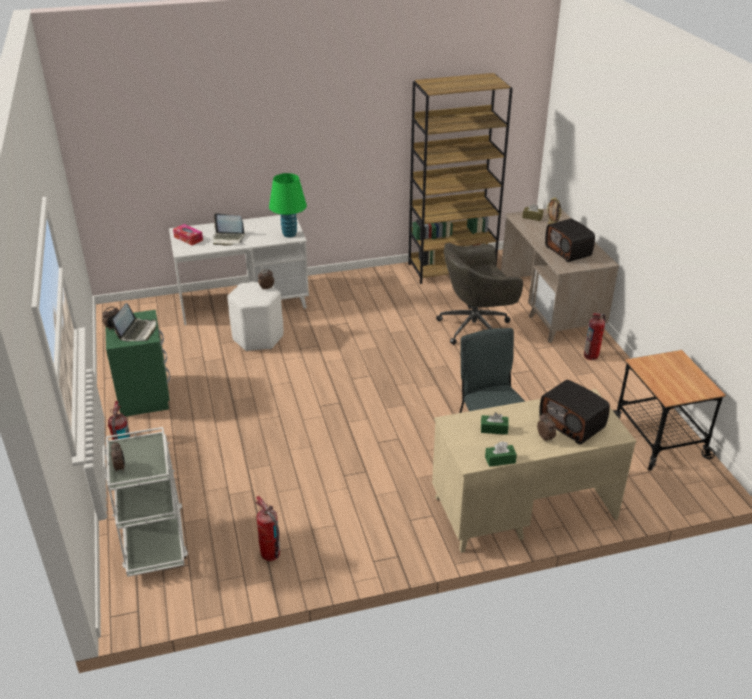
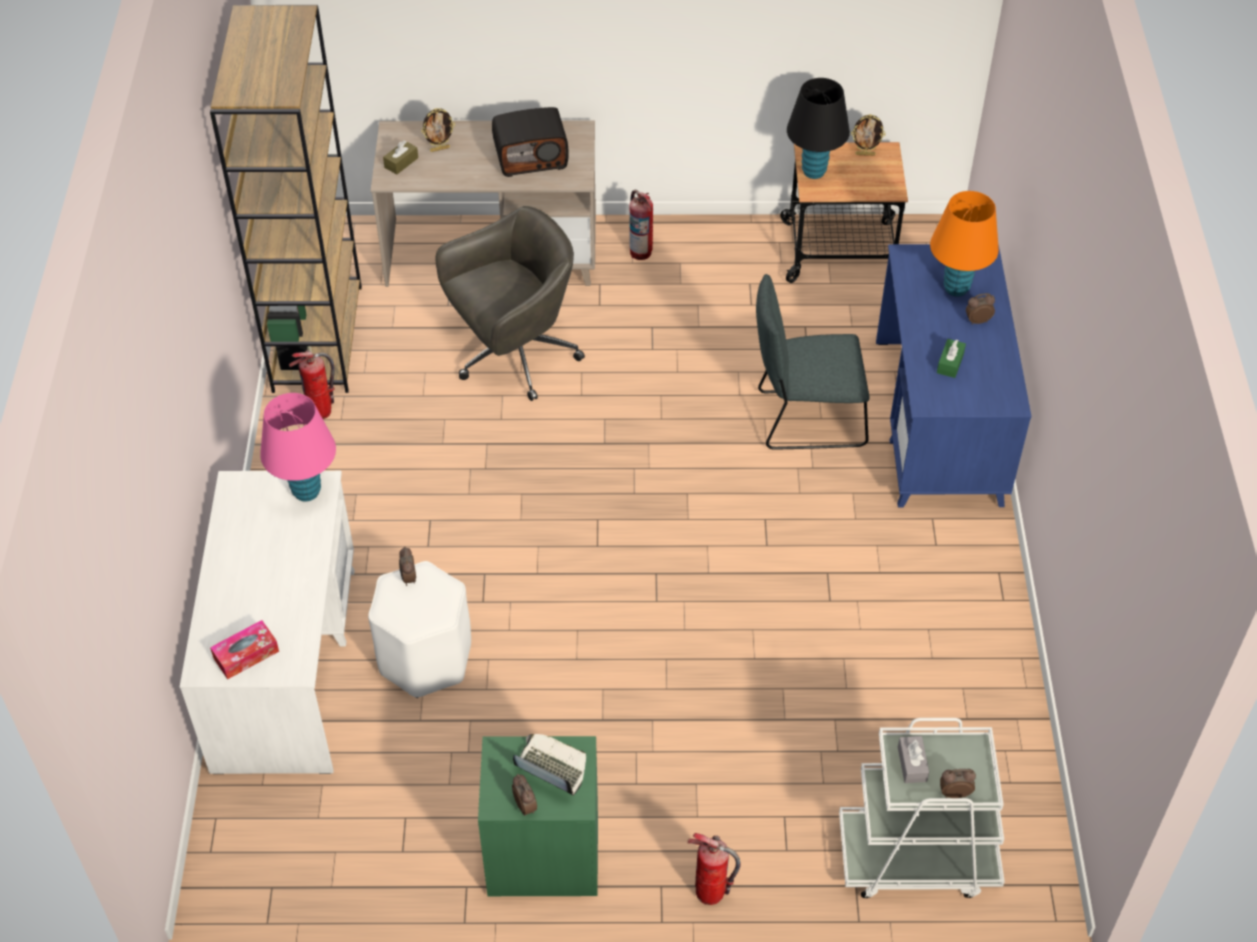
camera: 75 degrees left, 15 degrees up
(141, 447) = (912, 764): none -> grey tissue box
(228, 239) = (279, 589): laptop -> none
(270, 554) = (970, 713): fire extinguisher -> fire extinguisher (320, 411)
(289, 234) = (307, 491): green table lamp -> pink table lamp
(476, 327) = (514, 356): grey office chair -> grey office chair turned 120 degrees counterclockwise
(500, 460) = (1011, 374): green tissue box -> none
(522, 509) = (939, 424): beige desk -> blue desk
(572, 424) = (956, 288): radio -> orange table lamp
(659, 361) = (814, 172): none -> black table lamp
(697, 381) = (865, 154): none -> picture frame

